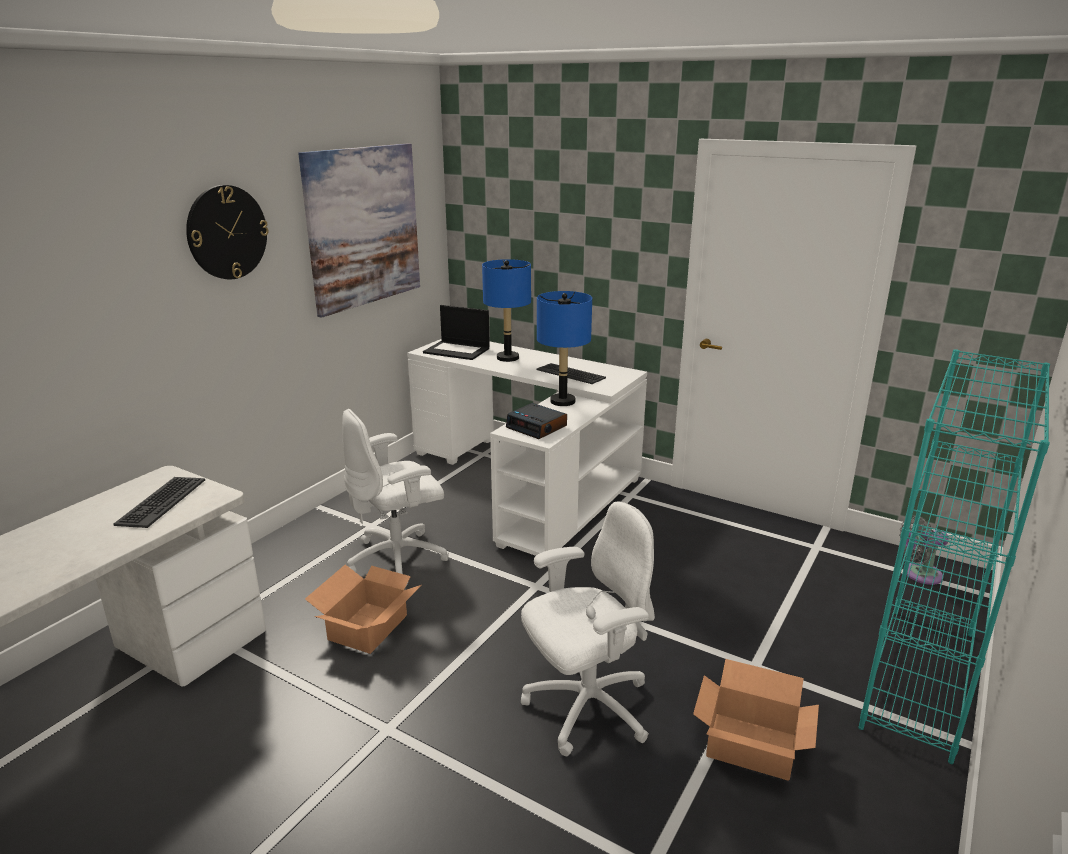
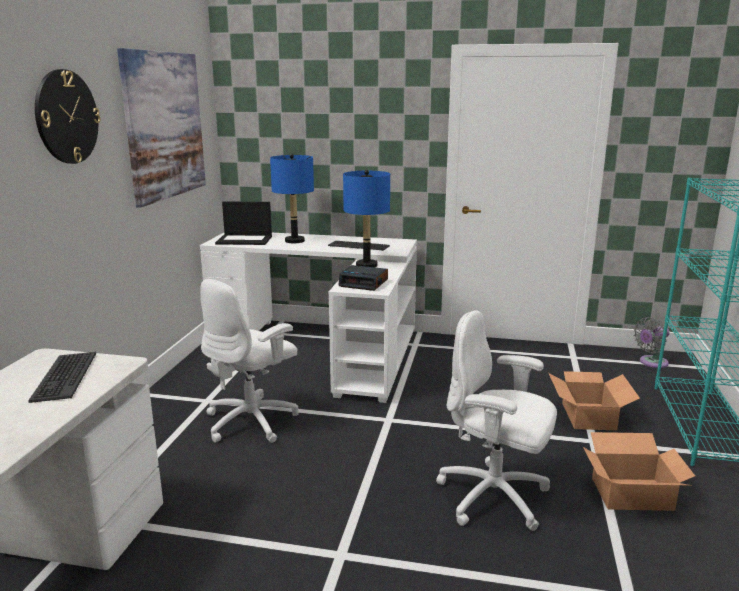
camera: 20 degrees left, 5 degrees down
(369, 627) = (263, 479): cardboard box -> cardboard box (589, 416)
(586, 708) = (494, 497): white office chair -> white office chair turned 105 degrees counterclockwise

